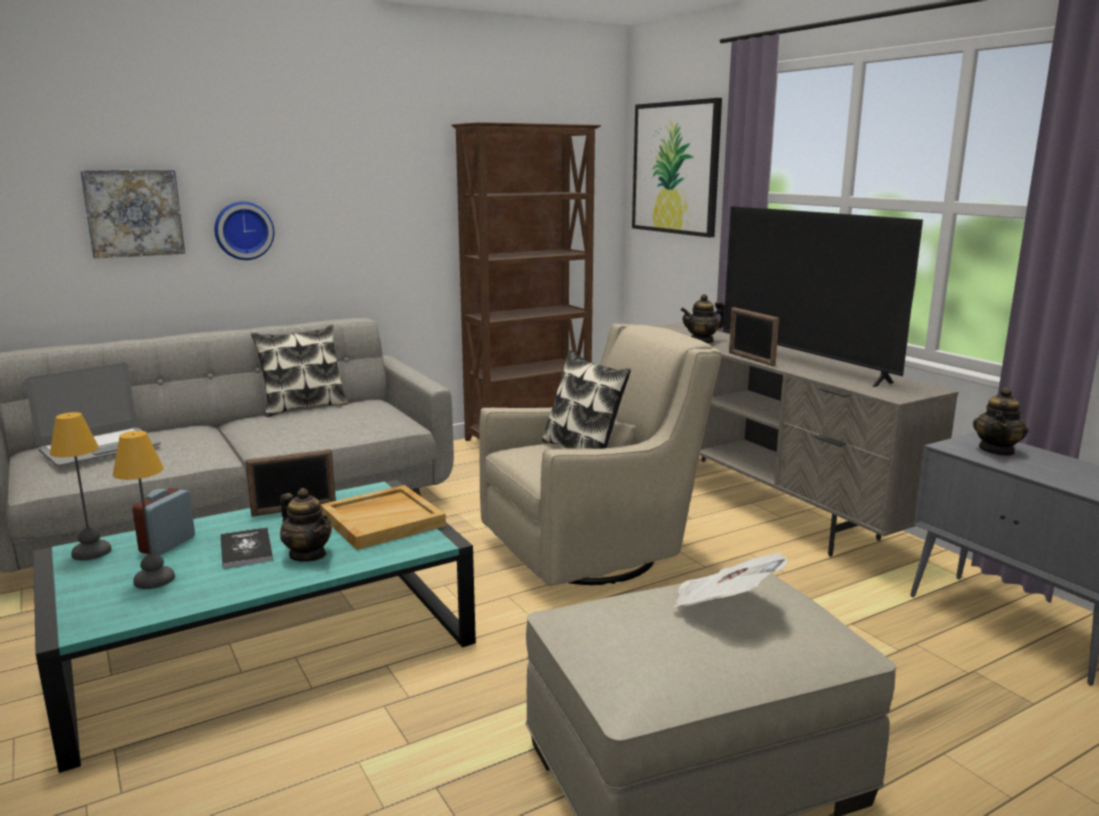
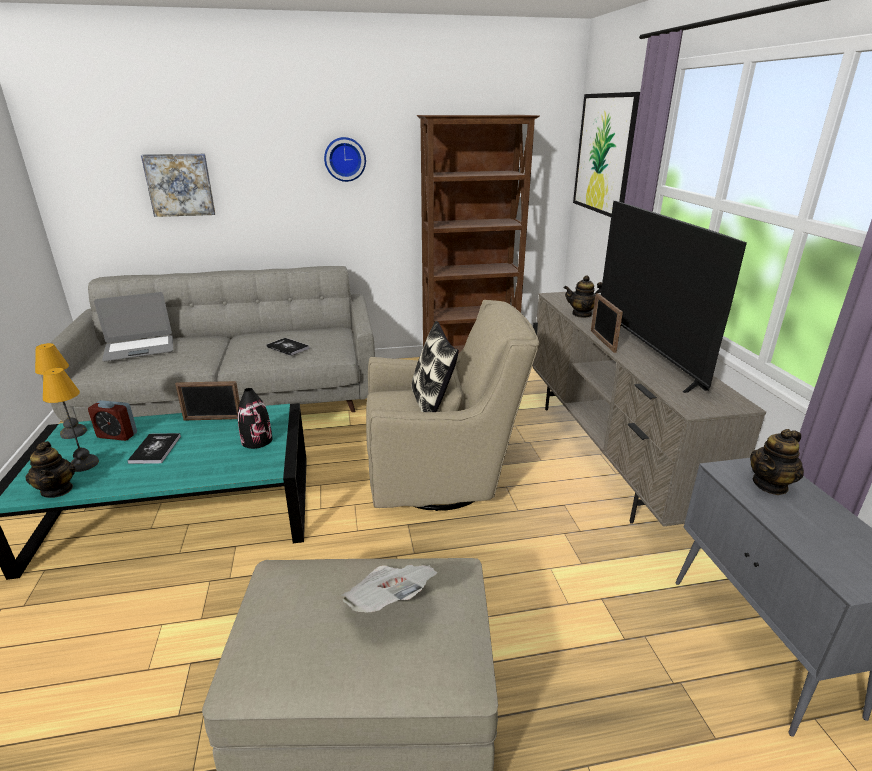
camera: 20 degrees right, 10 degrees up
(167, 545) = (117, 435): alarm clock -> alarm clock turned 120 degrees counterclockwise
(243, 230) = (256, 198): wall clock -> wall clock (345, 159)
(303, 407) = (288, 329): pillow -> none
(308, 555) = (185, 462): teapot -> teapot (57, 490)
(329, 423) = (288, 347): none -> book
(383, 520) = (257, 440): beige tray -> black vase

